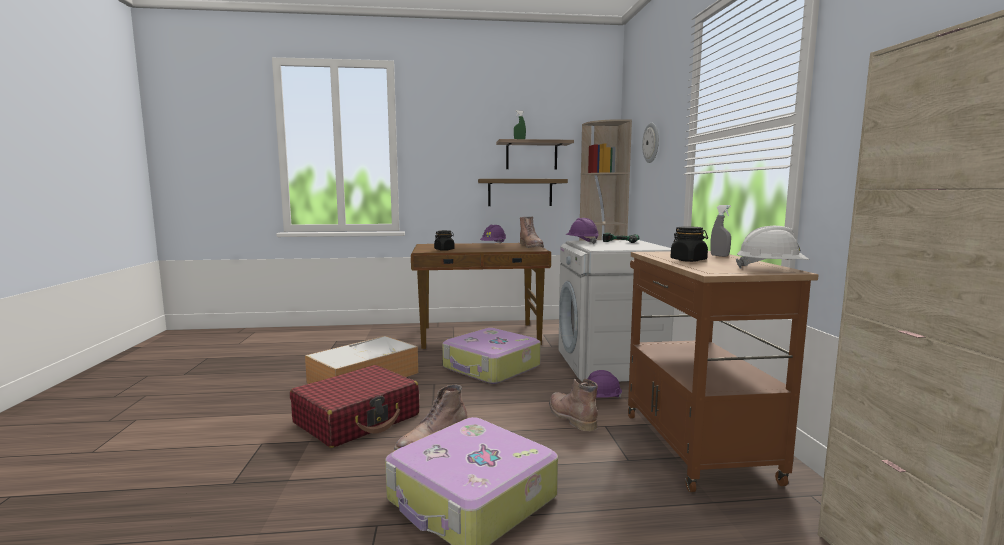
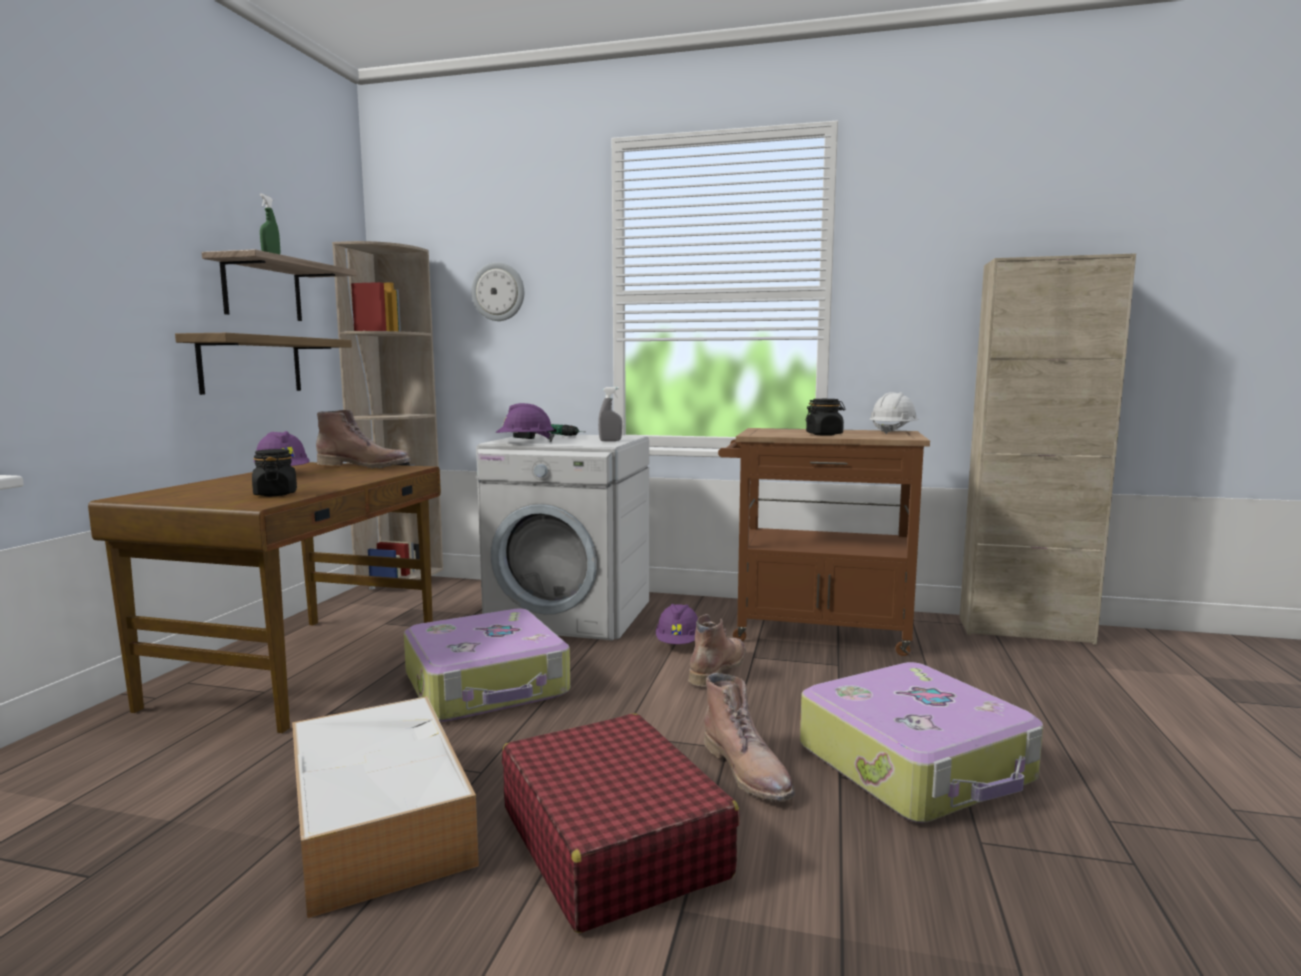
camera: 70 degrees left, 0 degrees up
(570, 416) = (717, 668): brown boot -> brown boot turned 120 degrees clockwise
(719, 256) = (795, 430): grey spray bottle -> grey spray bottle (610, 441)

